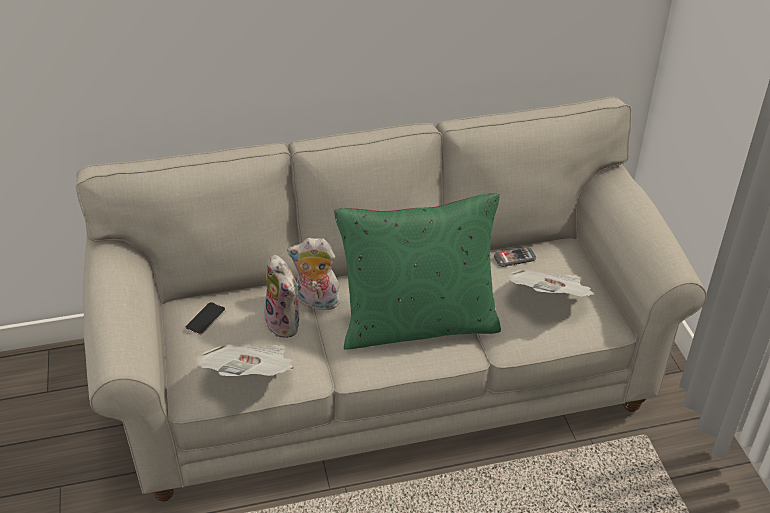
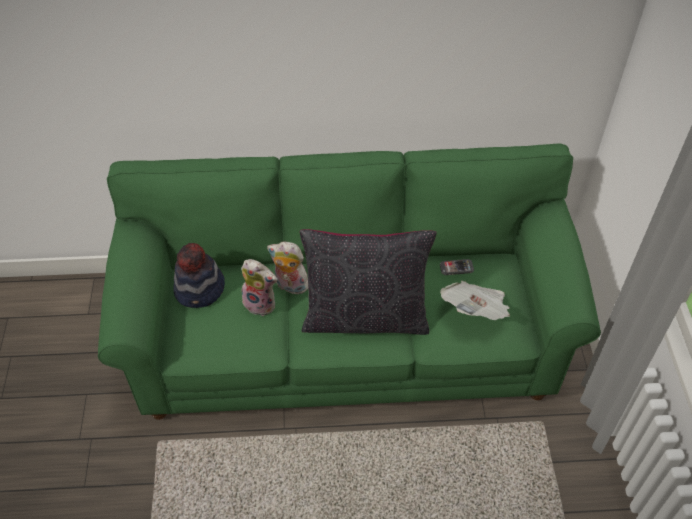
camera: 10 degrees right, 10 degrees up
(205, 319) = (200, 290): phone -> hat
(251, 376) = (225, 346): newspaper -> none
(286, 324) = (261, 303): plush toy -> plush toy turned 45 degrees counterclockwise
(385, 376) = (346, 339): beige sofa -> green sofa
(418, 323) = (365, 317): green pillow -> black pillow

